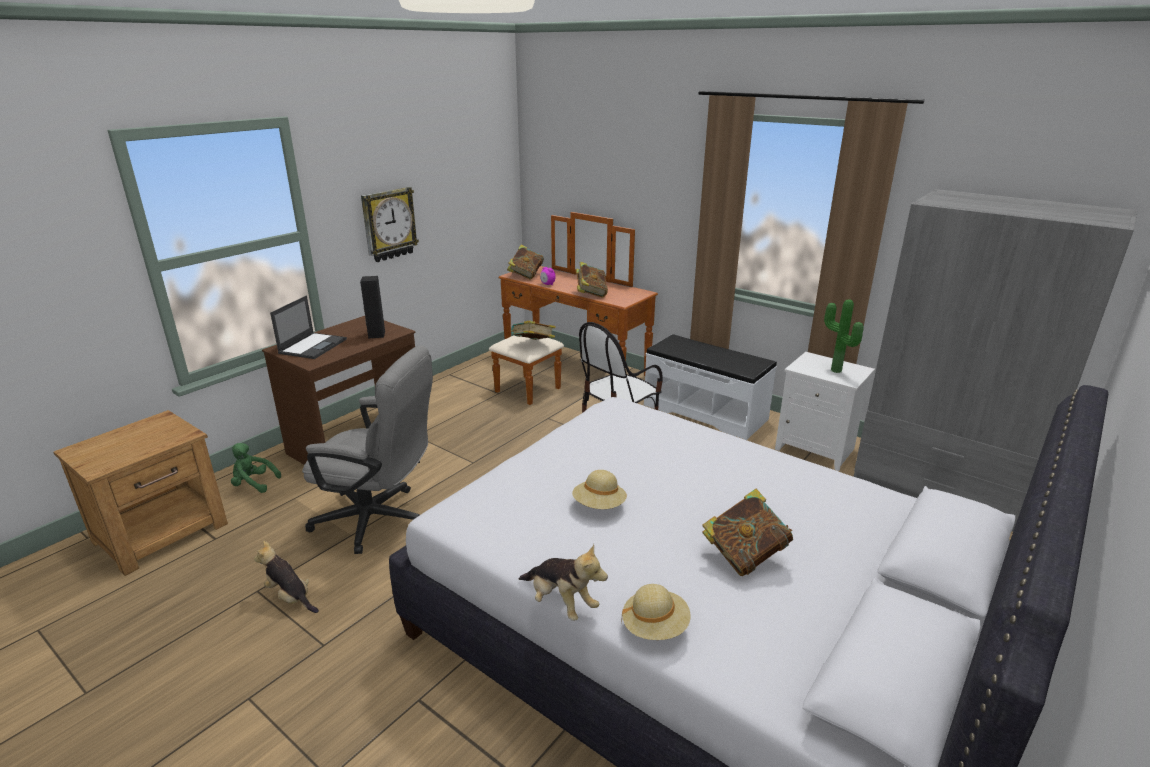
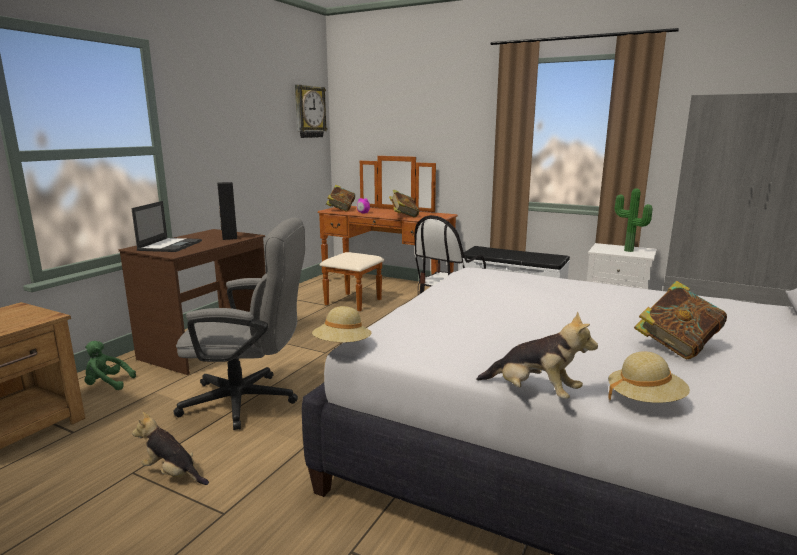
camera: 10 degrees left, 10 degrees down
(389, 224) = (230, 153): wall clock -> wall clock (309, 112)
(533, 344) = (359, 258): book -> none
(599, 505) = (512, 326): beige hat -> beige hat (342, 346)

